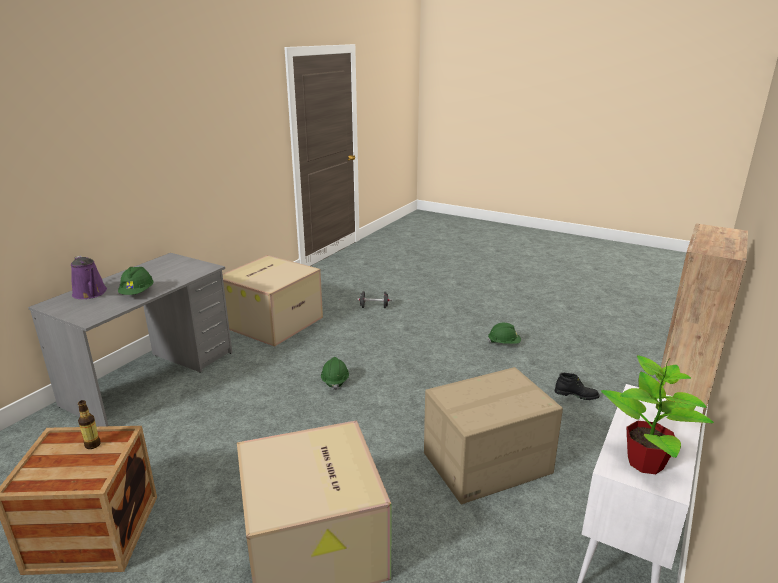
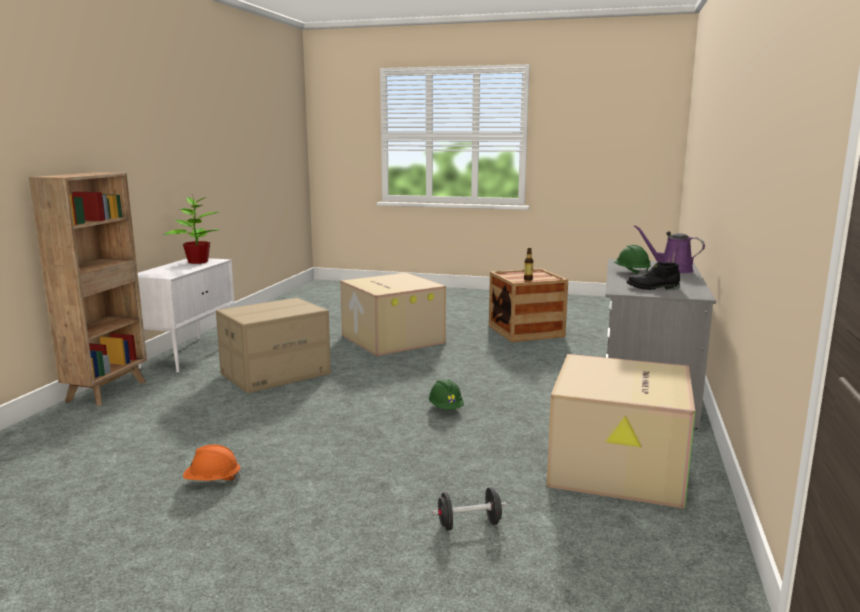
camera: 165 degrees right, 10 degrees down
(504, 343) = (212, 481): green hard hat -> orange hard hat
(576, 395) = (148, 427): black boot -> black boot (652, 288)

